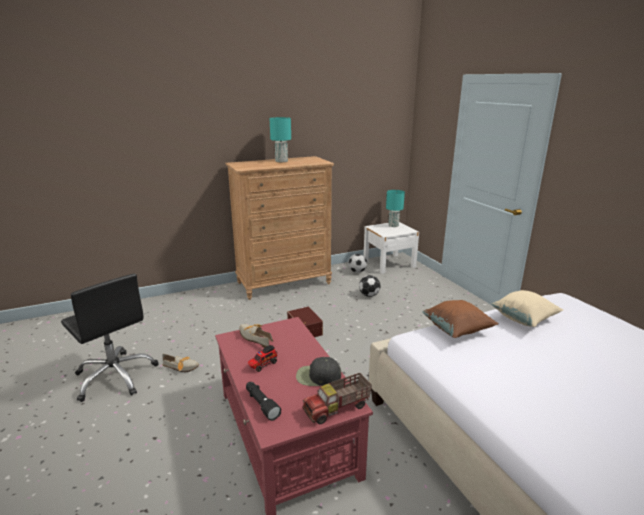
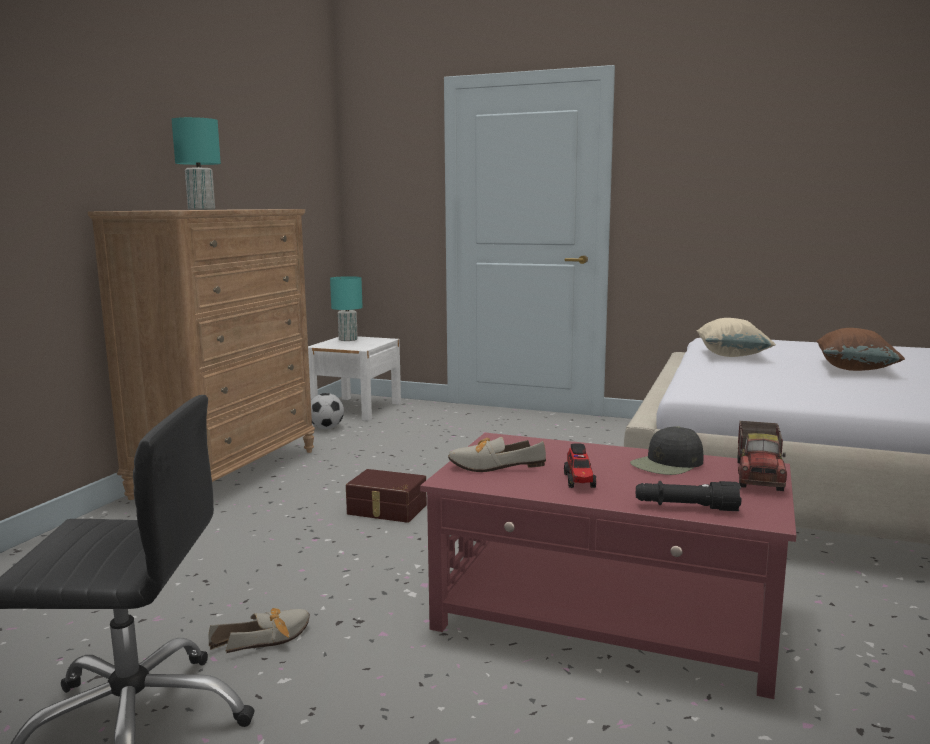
camera: 45 degrees left, 10 degrees down
(369, 295) = (399, 445): football -> none
(457, 330) = (709, 375): brown pillow -> brown pillow (854, 369)

